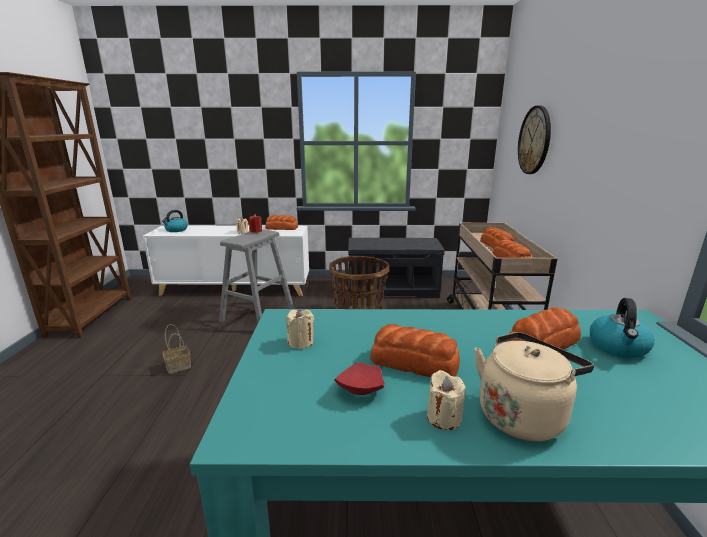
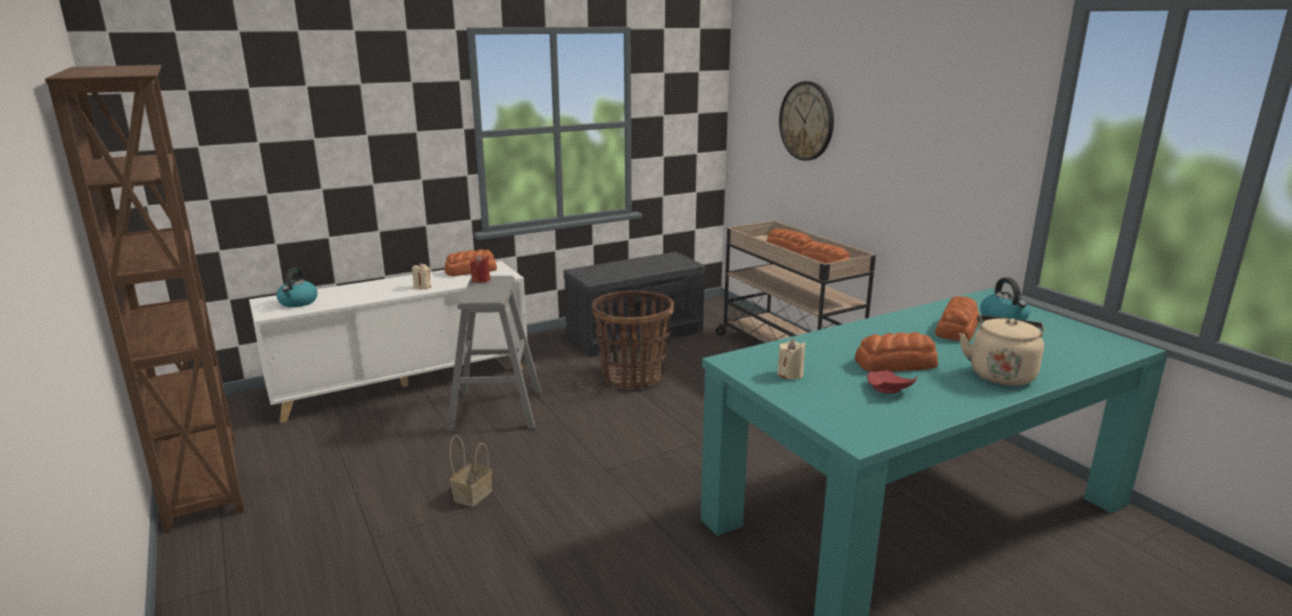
camera: 30 degrees left, 0 degrees up
(444, 418) = (963, 389): beige candle -> none

